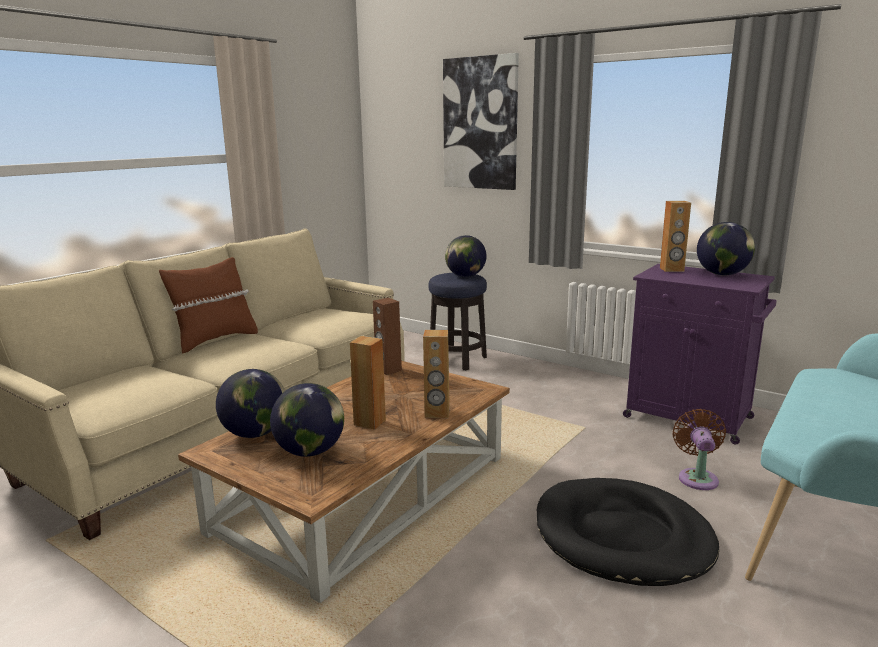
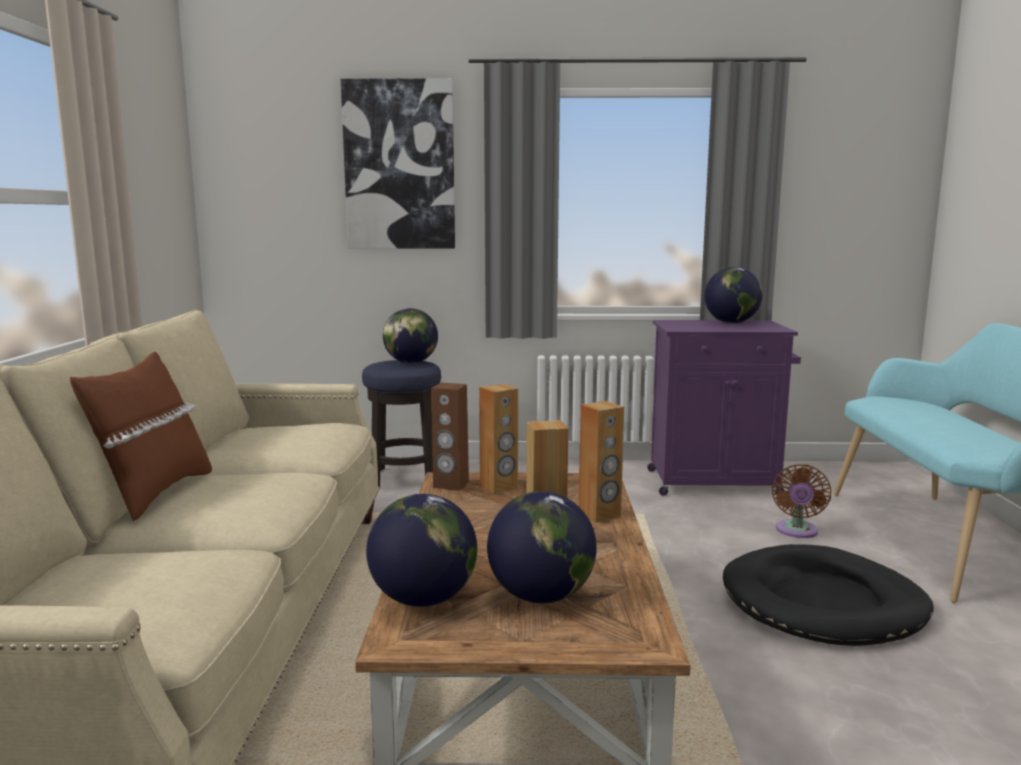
camera: 35 degrees left, 5 degrees down
(671, 269) = (681, 323): brown speaker -> brown speaker (499, 487)
(697, 477) = (796, 531): brown fan -> brown fan turned 135 degrees counterclockwise

